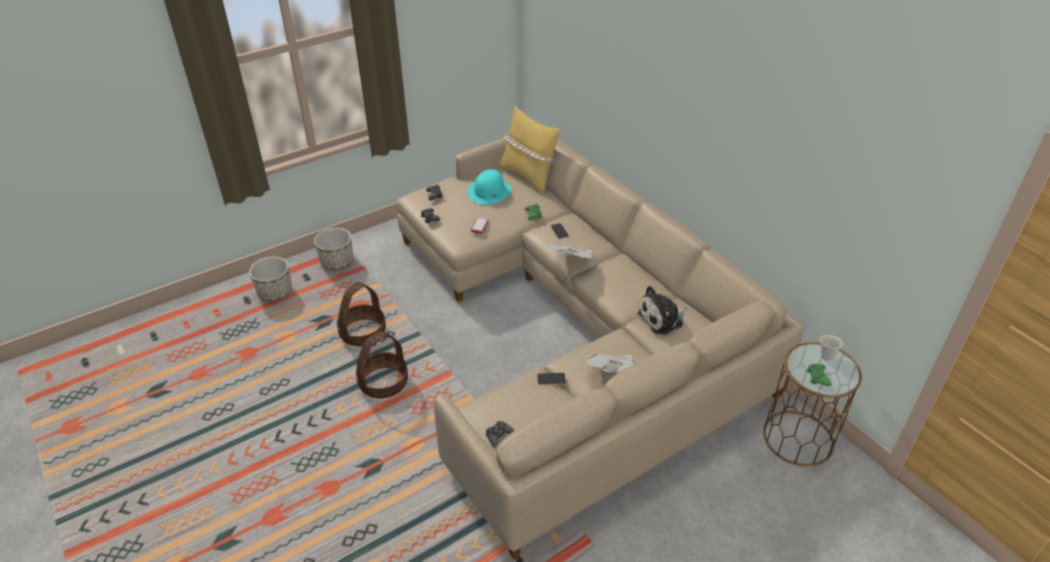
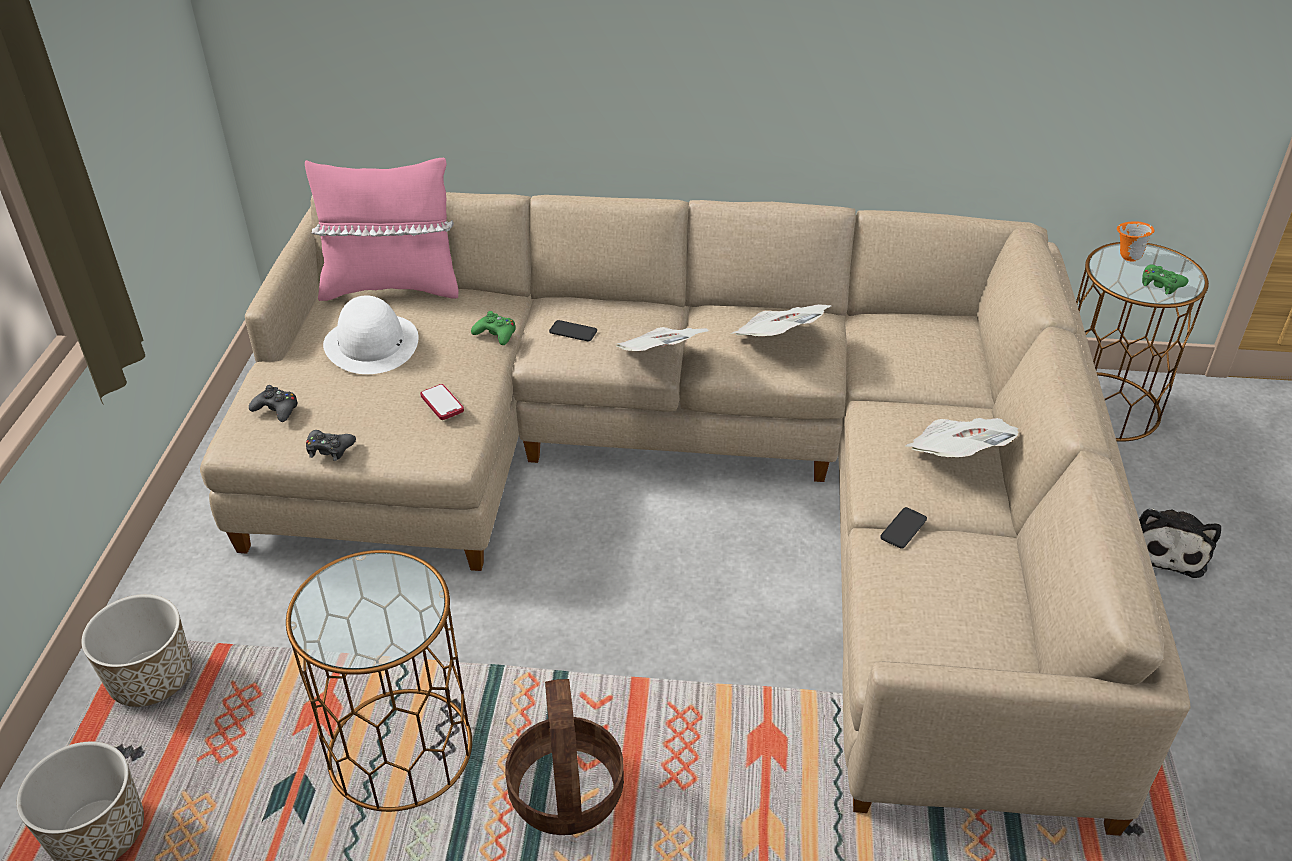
camera: 50 degrees left, 0 degrees up
(363, 333) = (399, 748): basket -> brown side table
(489, 191) = (372, 344): turquoise hat -> white hat
(499, 435) = (986, 660): black game controller -> none
(528, 176) = (391, 287): yellow pillow -> pink pillow
(625, 285) = (778, 340): none -> newspaper
(663, 319) = (885, 350): plush toy -> plush toy (1164, 549)
(826, 356) = (1127, 257): beige mug -> orange mug

